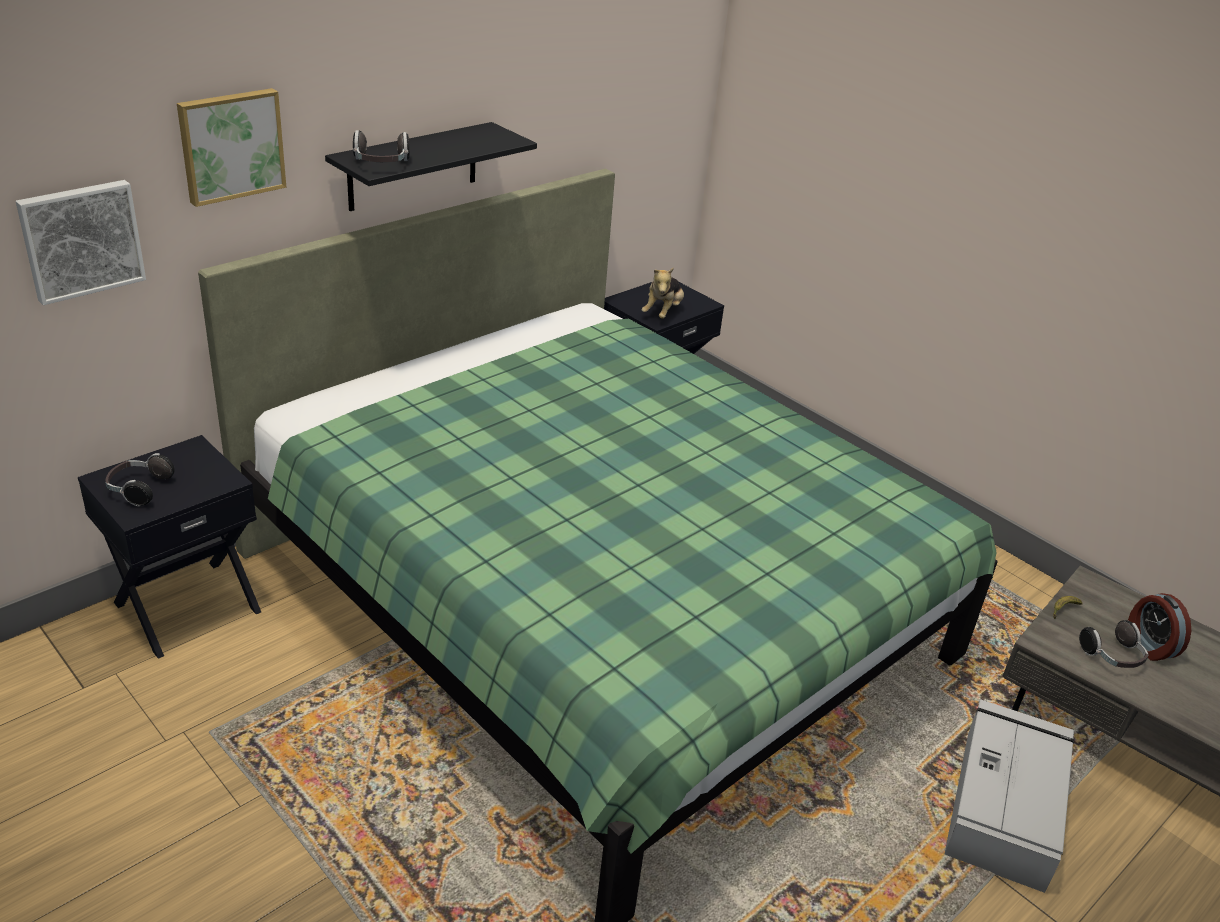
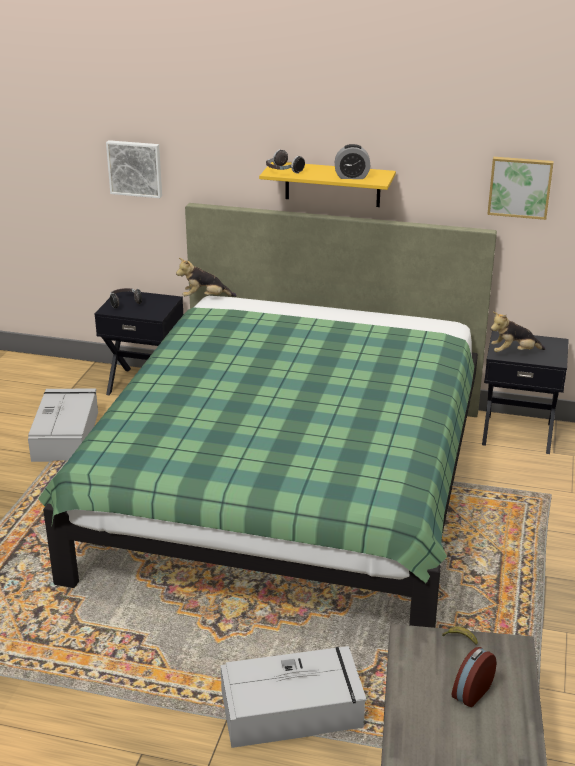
camera: 60 degrees right, 5 degrees down
(216, 753) = (66, 435): none -> grey storage box
(231, 145) = (216, 141): picture -> picture (520, 187)
(277, 416) = (205, 298): none -> plush toy
(413, 166) = (332, 184): black shelf -> yellow shelf
(474, 144) = (352, 177): none -> alarm clock
(1112, 657) = (431, 674): headphones -> none

